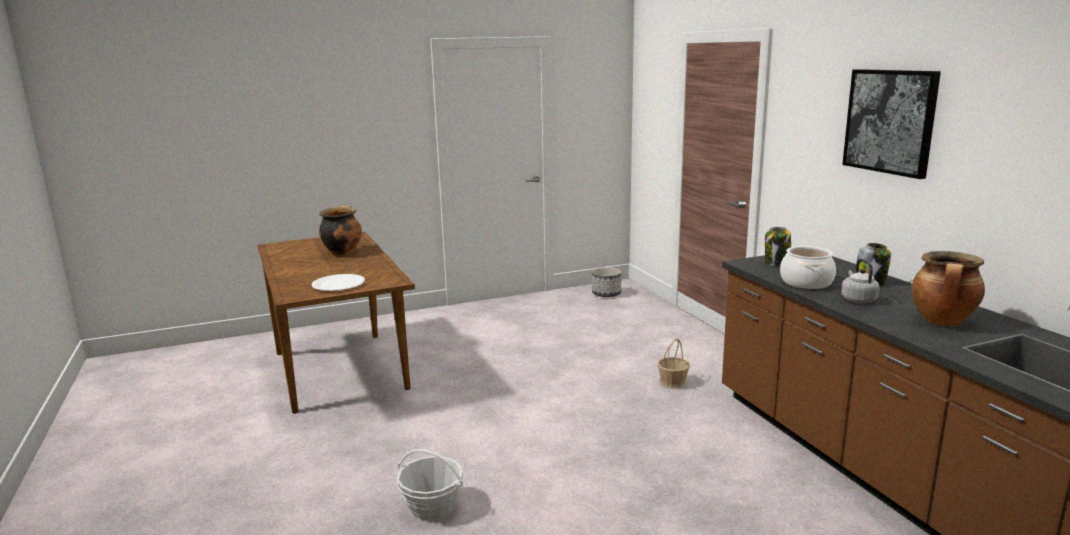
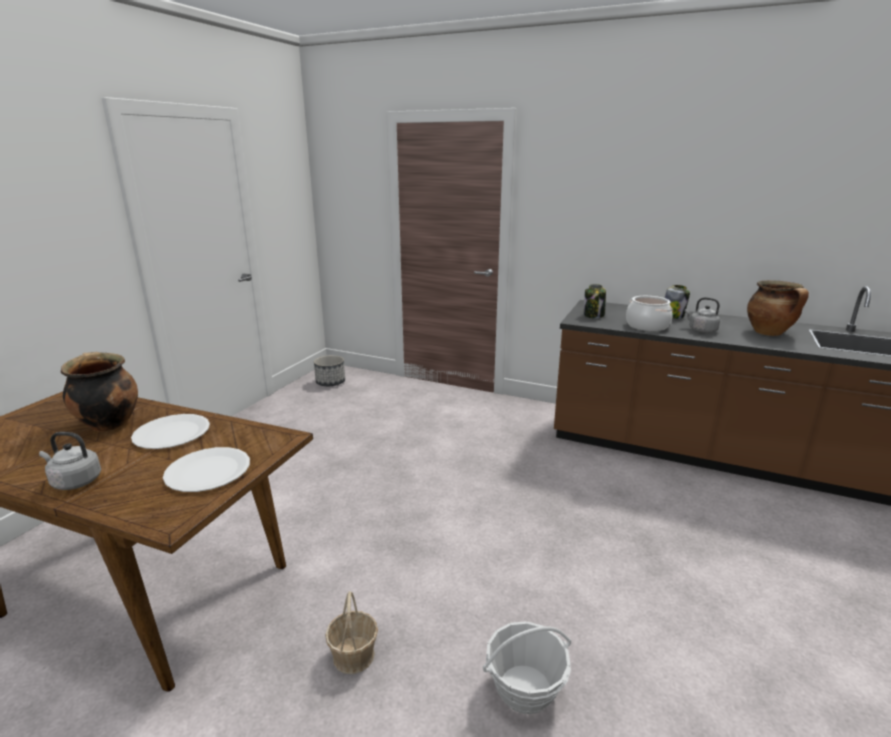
camera: 45 degrees left, 5 degrees up
(290, 271) = (74, 481): none -> grey kettle
(357, 264) = (172, 433): none -> white plate
(673, 382) = (503, 443): basket -> basket (354, 655)
(890, 121) = (659, 187): picture -> none

